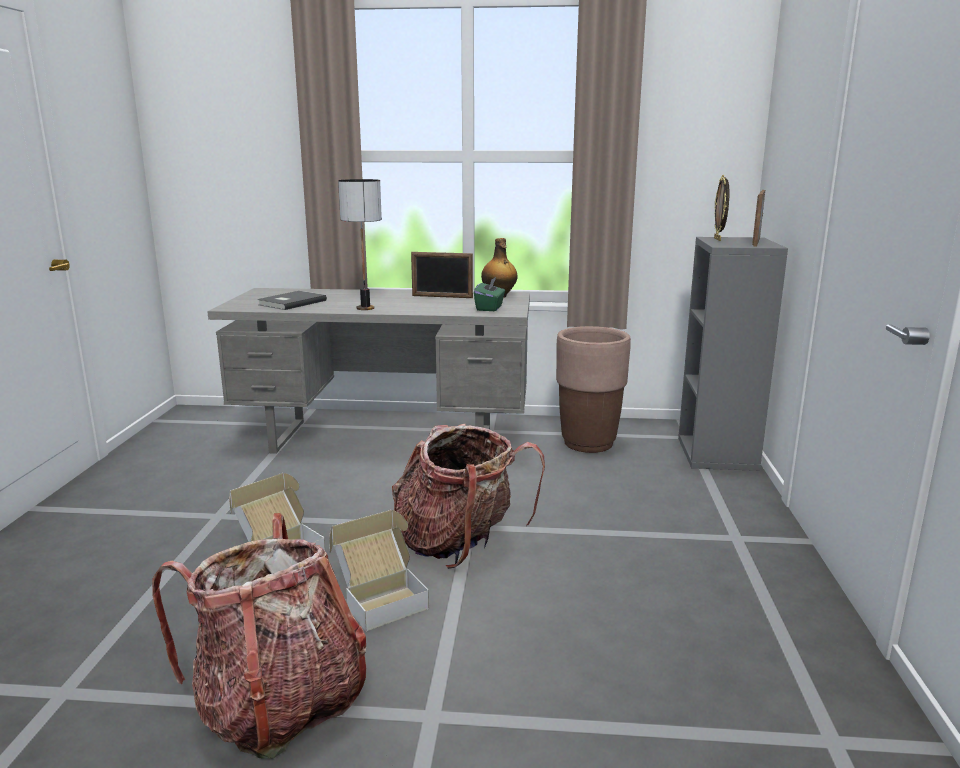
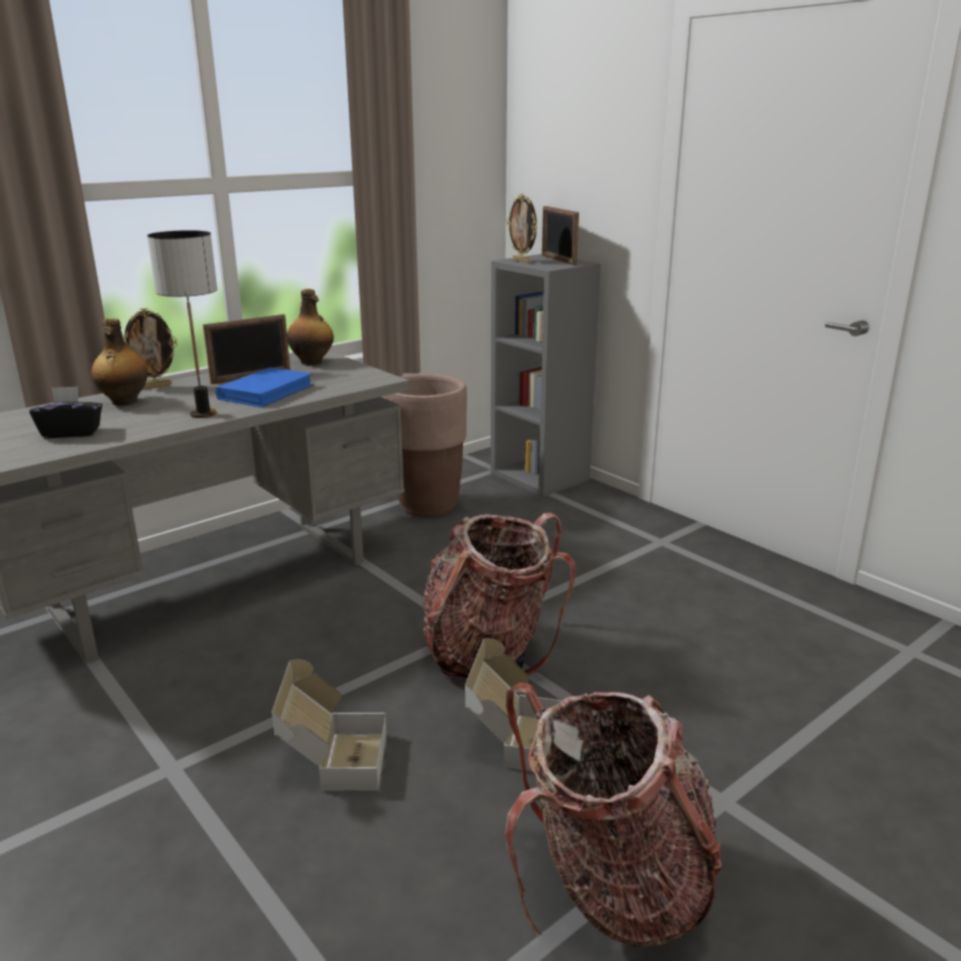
camera: 45 degrees left, 5 degrees up
(290, 302) = (71, 432): grey book -> black tissue box
(349, 295) = (124, 402): none -> bottle
(383, 291) = (155, 386): none -> picture frame
(426, 305) = (266, 392): none -> blue book
(490, 308) = (344, 378): green tissue box -> none

